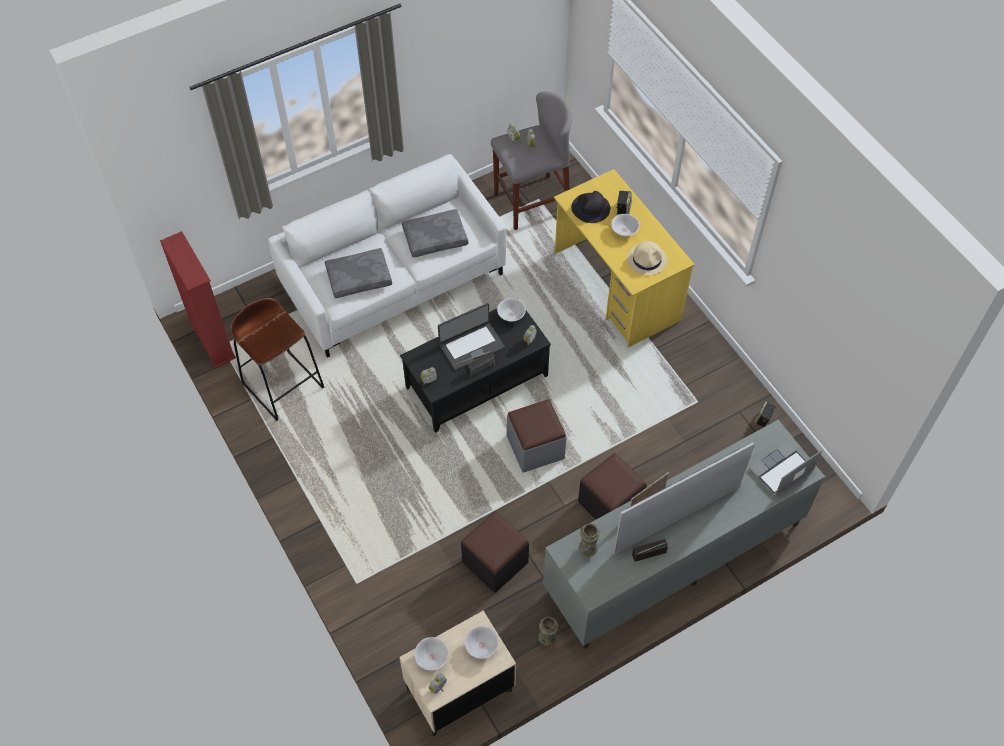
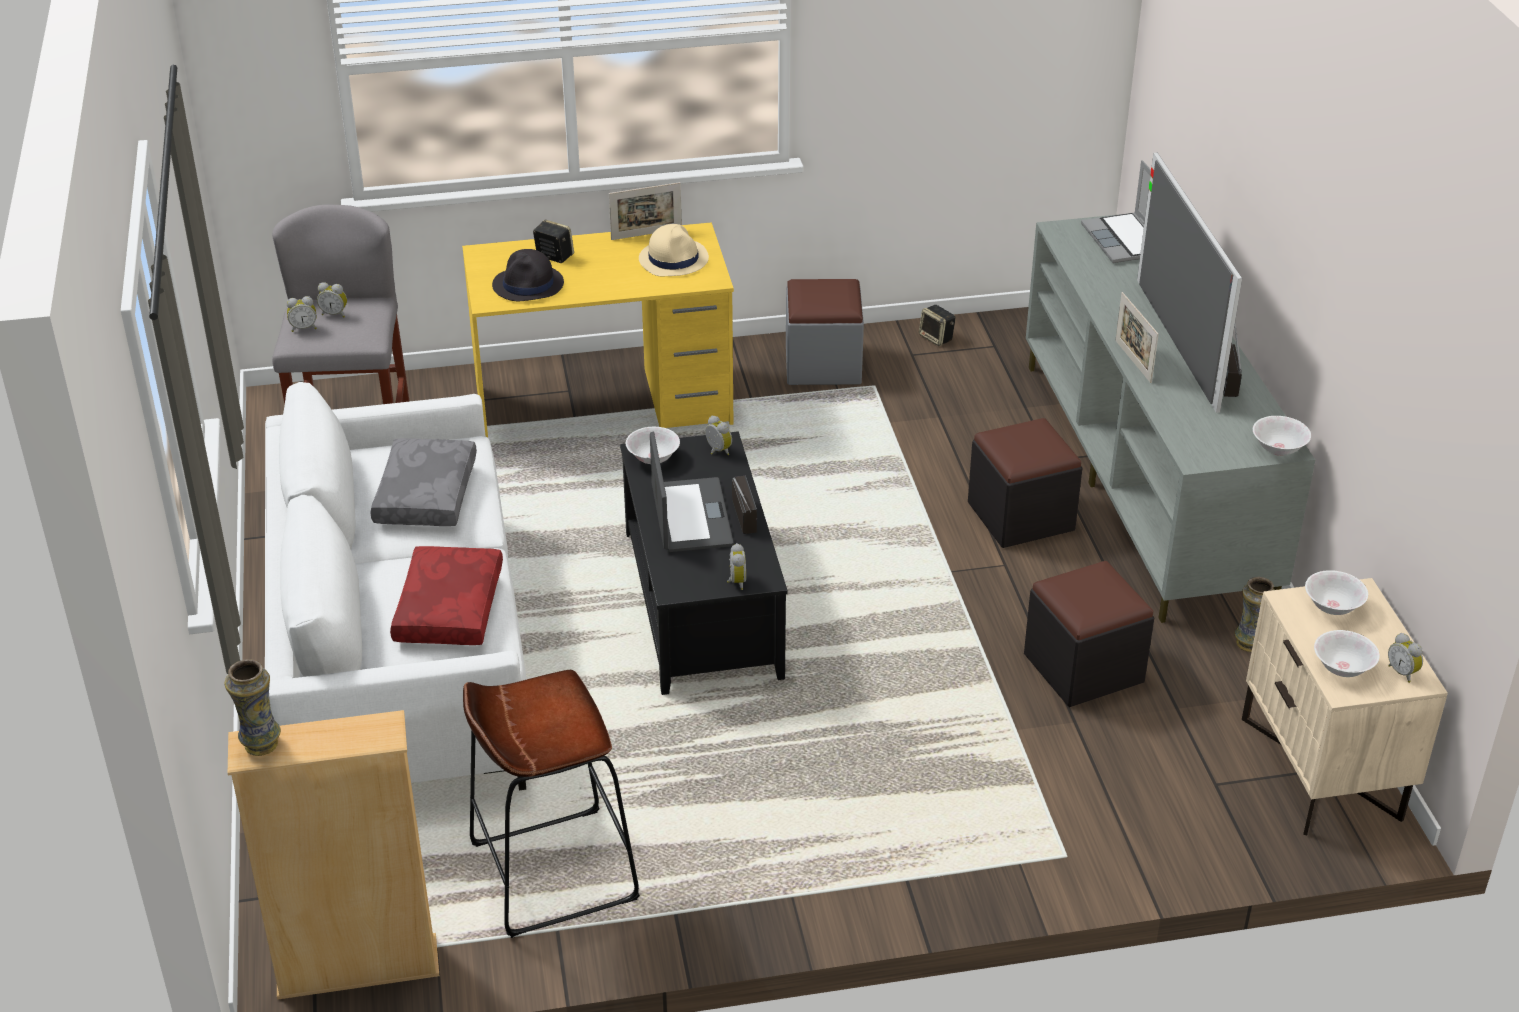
camera: 70 degrees left, 20 degrees down
(212, 339) = (358, 968): red bookcase -> beige bookcase
(359, 277) = (447, 608): grey pillow -> red pillow
(535, 447) = (875, 569): grey ottoman -> grey ottoman (823, 364)
(587, 549) = (1202, 434): vase -> vase (260, 744)
(624, 231) = (599, 265): white bowl -> white bowl (1278, 449)
(666, 240) = (646, 234): none -> picture frame

